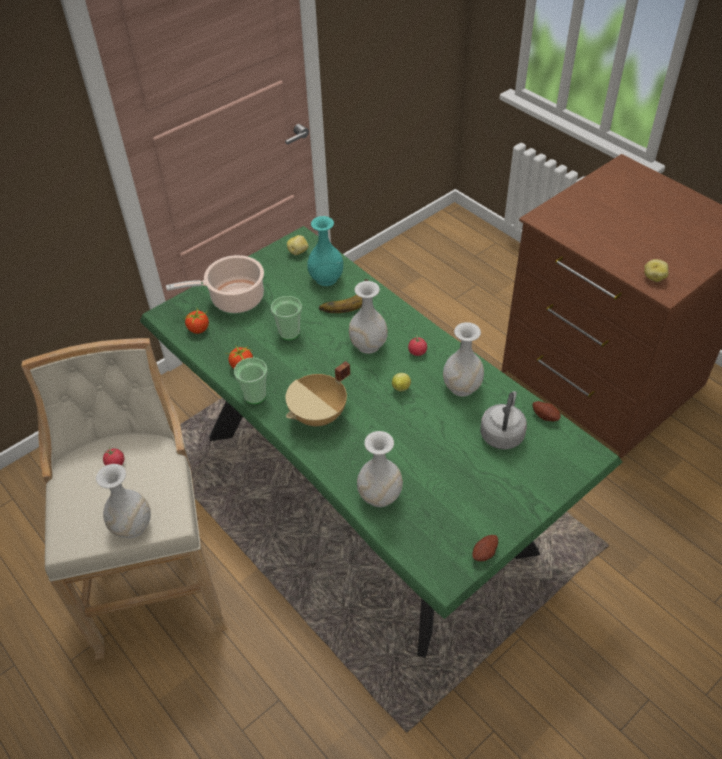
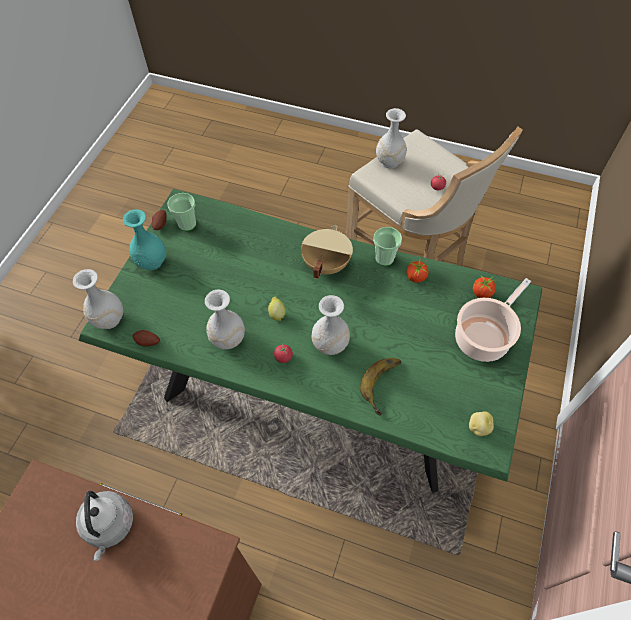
camera: 150 degrees right, 10 degrees up
(289, 333) = (405, 325): cup -> cup (187, 224)
(326, 279) = (422, 403): turquoise vase -> turquoise vase (152, 261)
(380, 496) = (246, 229): white vase -> white vase (108, 319)
(502, 433) = (178, 311): grey kettle -> grey kettle (110, 526)
(654, 277) = (53, 501): potato -> none

